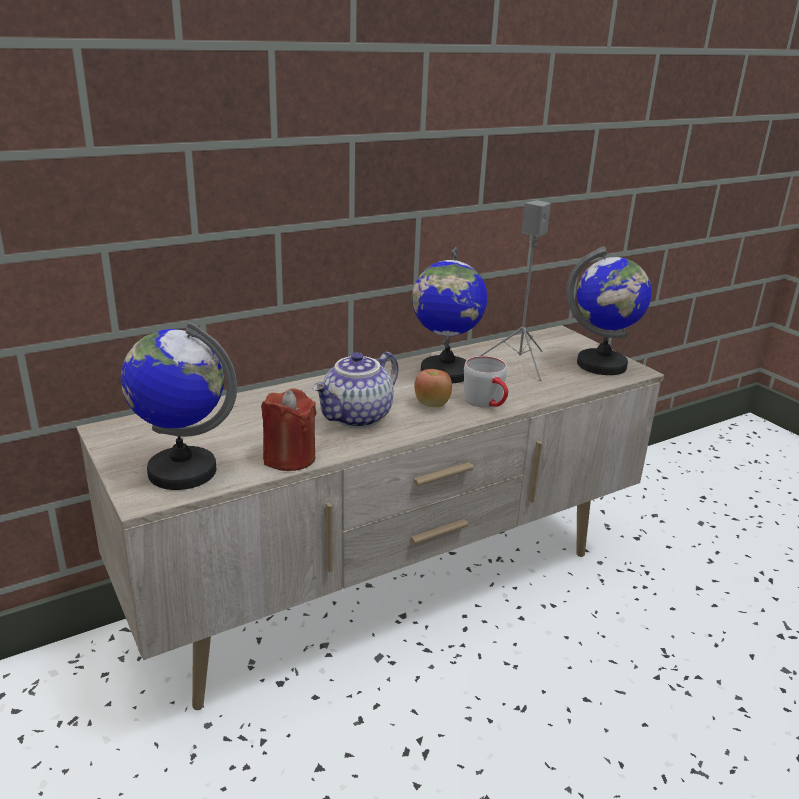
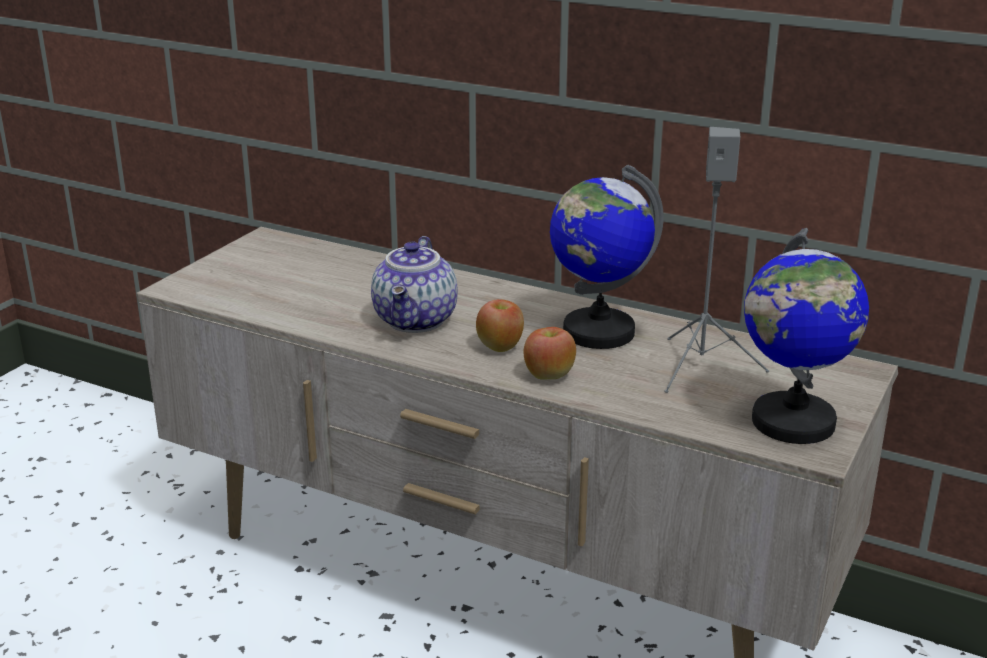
camera: 60 degrees right, 0 degrees up
(182, 471) = (229, 285): globe -> none
(289, 458) = (298, 317): red candle -> none
(358, 418) = (417, 321): teapot -> teapot turned 90 degrees counterclockwise
(488, 403) = (549, 376): grey mug -> apple

